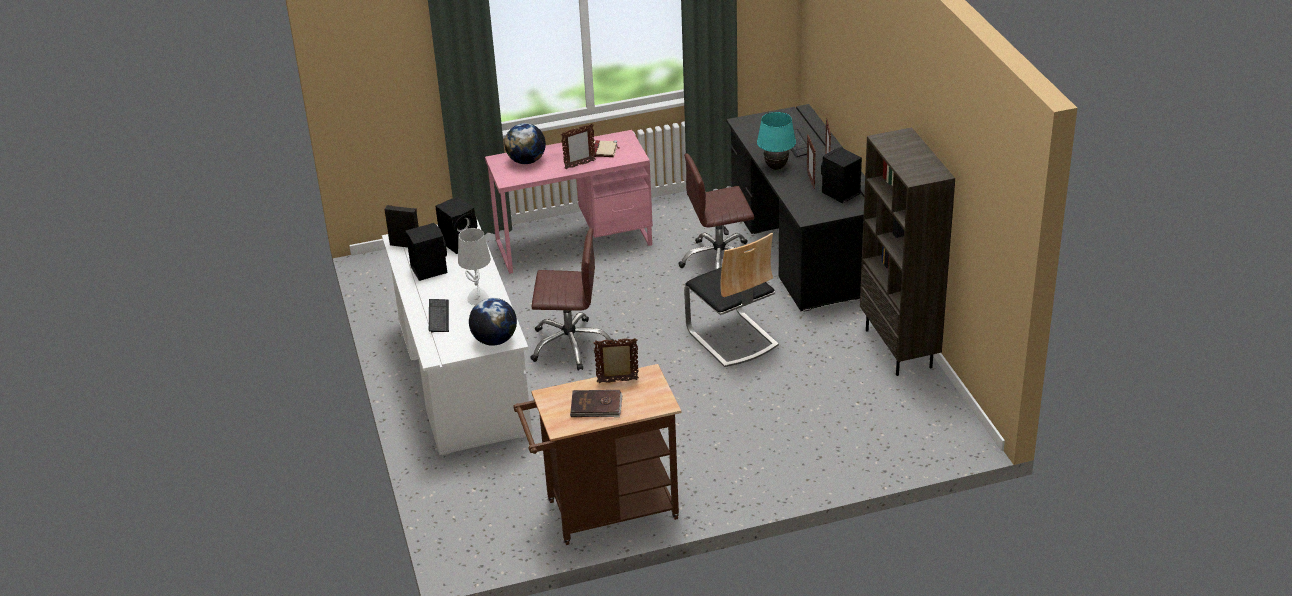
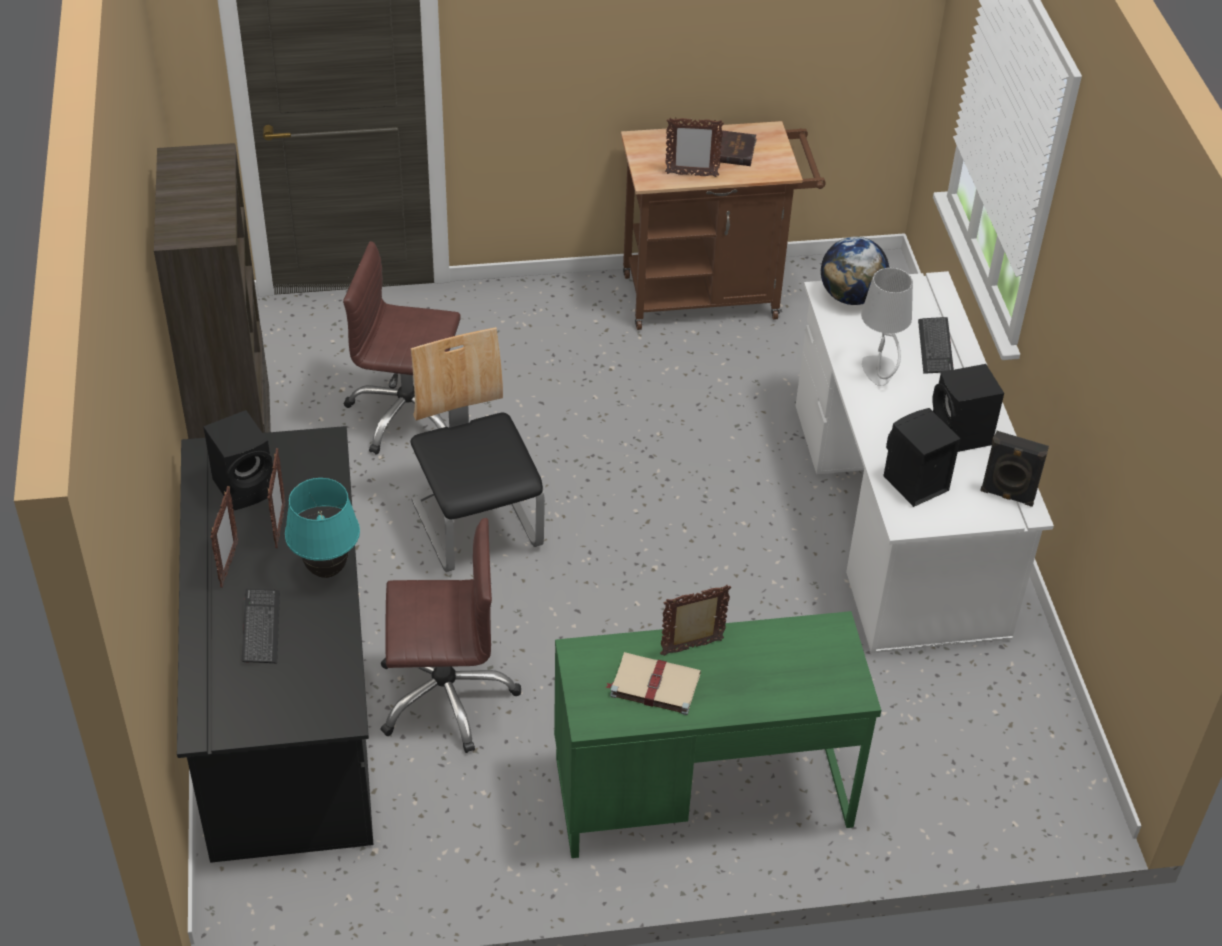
camera: 175 degrees left, 10 degrees up
(526, 161) = (796, 678): globe -> none
(570, 344) = (730, 554): brown office chair -> brown office chair (408, 414)
(574, 243) = (702, 791): pink desk -> green desk

